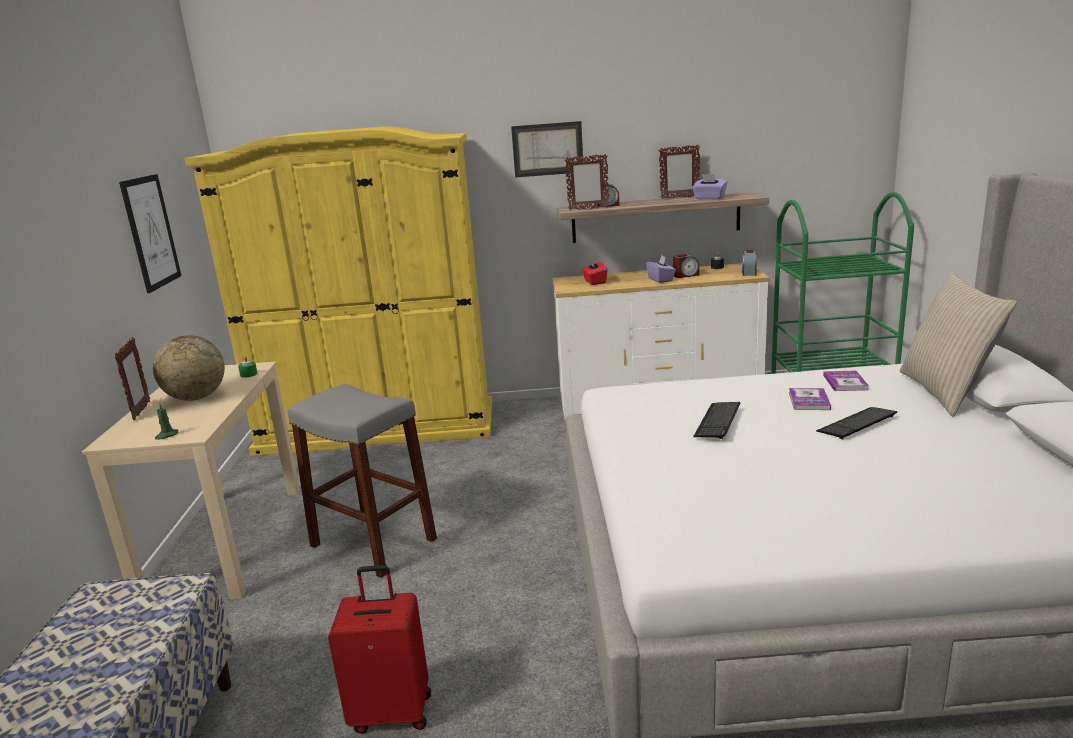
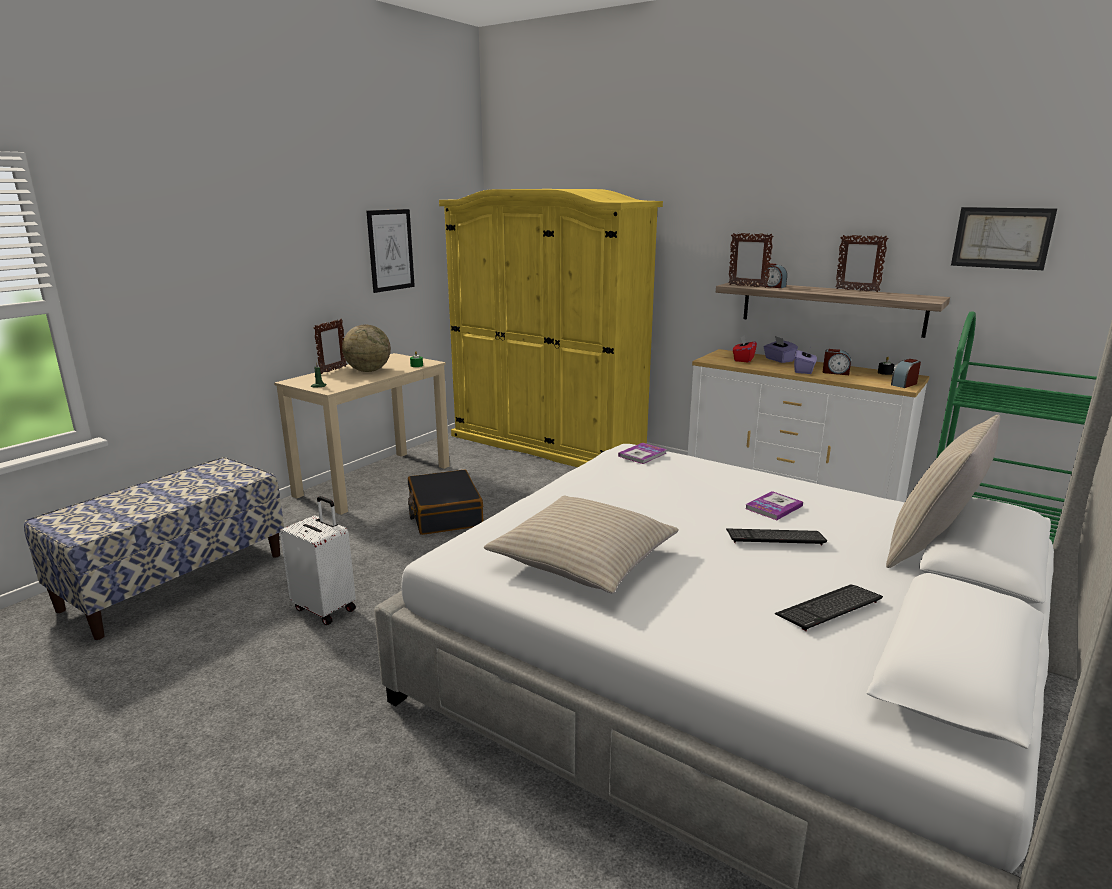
camera: 35 degrees right, 0 degrees up
(373, 543) = (444, 514): grey stool -> black suitcase
(392, 711) = (326, 608): red suitcase -> white suitcase
(547, 149) = (733, 224): picture -> picture (1002, 238)
(709, 198) = (880, 295): purple tissue box -> purple tissue box (778, 360)
(717, 421) = (659, 493): keyboard -> keyboard (829, 608)
(773, 502) = (584, 558): none -> beige pillow
(845, 382) = (845, 506): book -> book (642, 455)

